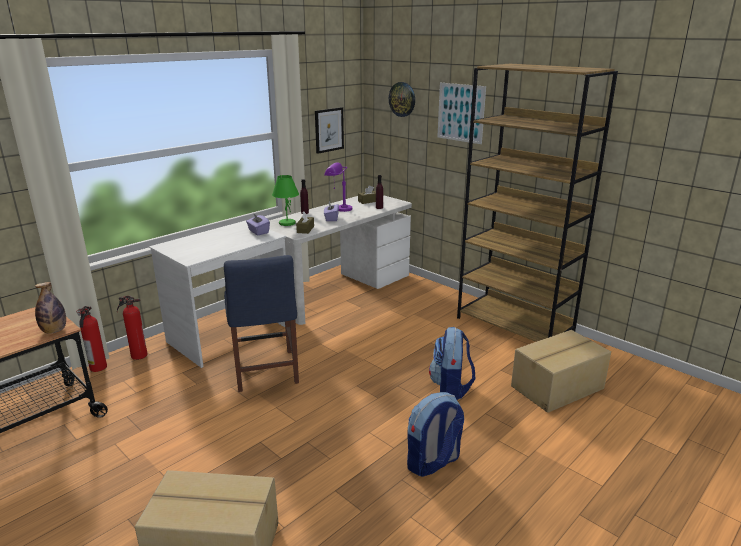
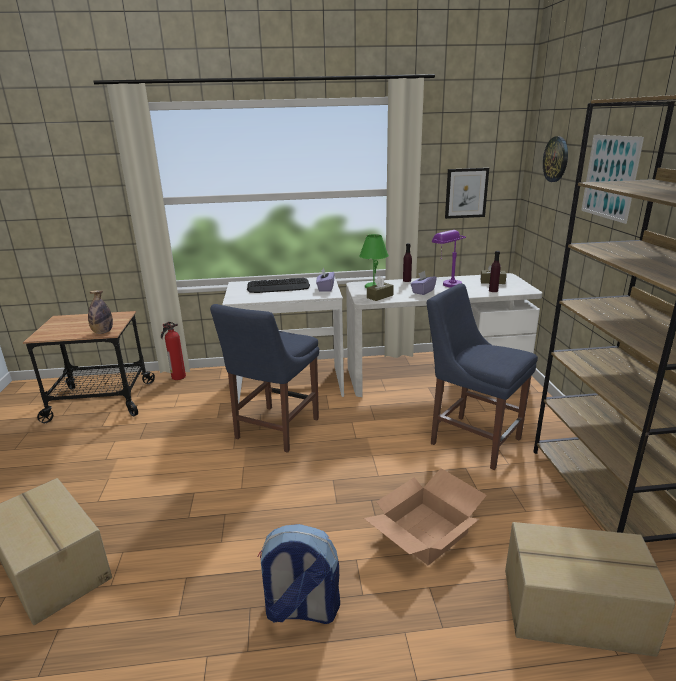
camera: 40 degrees right, 0 degrees up
(138, 355) = (211, 377): fire extinguisher -> none
(212, 239) = (278, 287): none -> keyboard
(414, 324) = (471, 439): none -> blue chair
(451, 388) = (425, 533): backpack -> cardboard box

